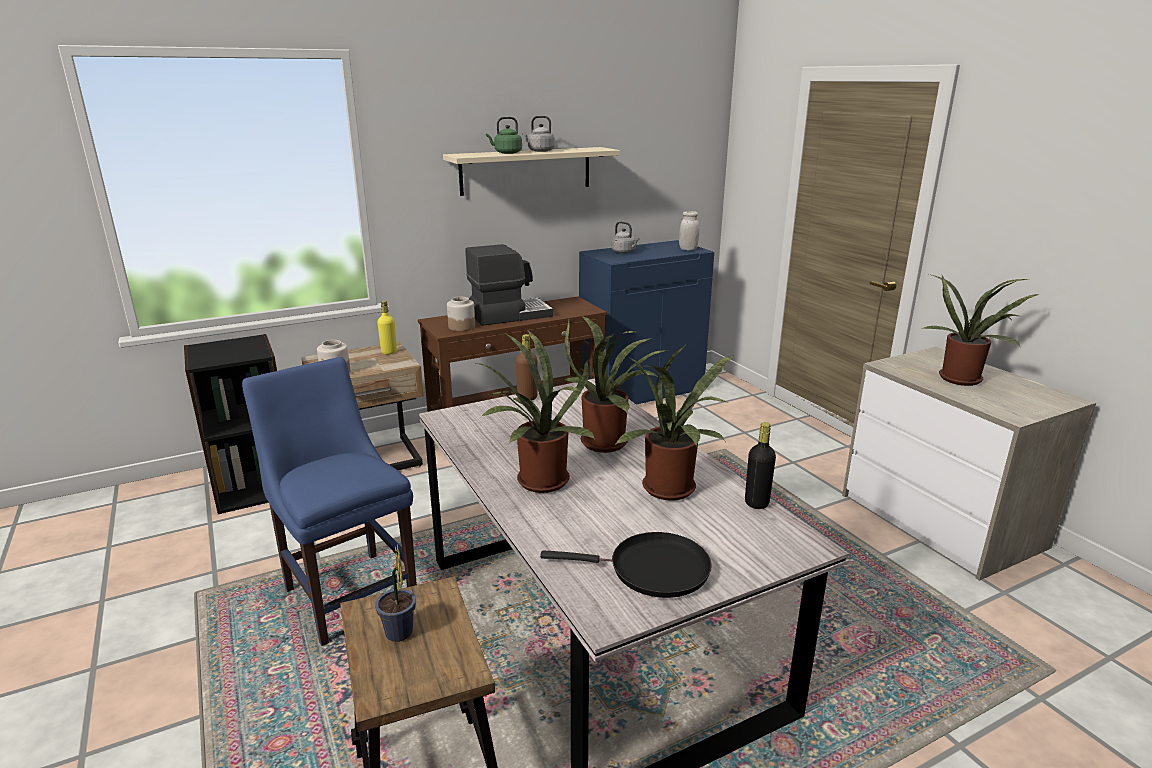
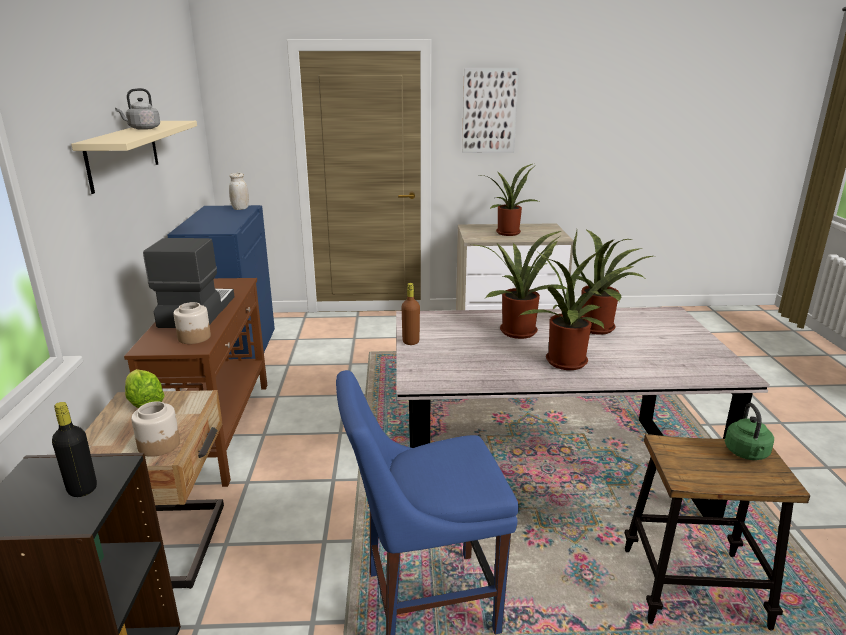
camera: 65 degrees left, 0 degrees up
(389, 352) = (144, 402): yellow bottle -> lettuce
(399, 635) = (713, 468): potted plant -> none
(506, 153) = (131, 133): green kettle -> green kettle (747, 454)
(624, 252) = (206, 223): grey kettle -> none
(652, 570) = (691, 353): black frying pan -> none
(756, 503) = (623, 311): black bottle -> black bottle (82, 489)
(1022, 182) = (489, 111): none -> picture

